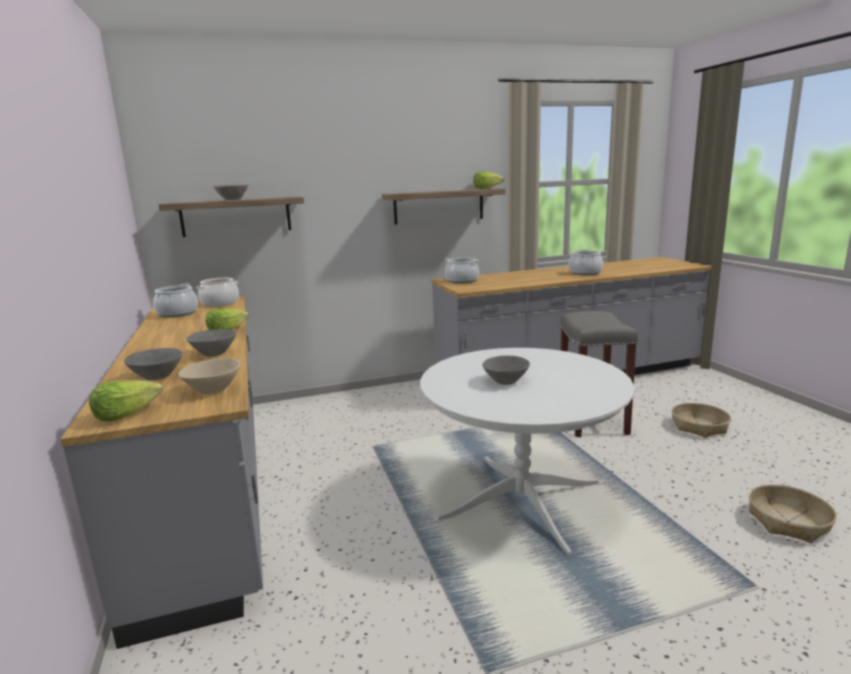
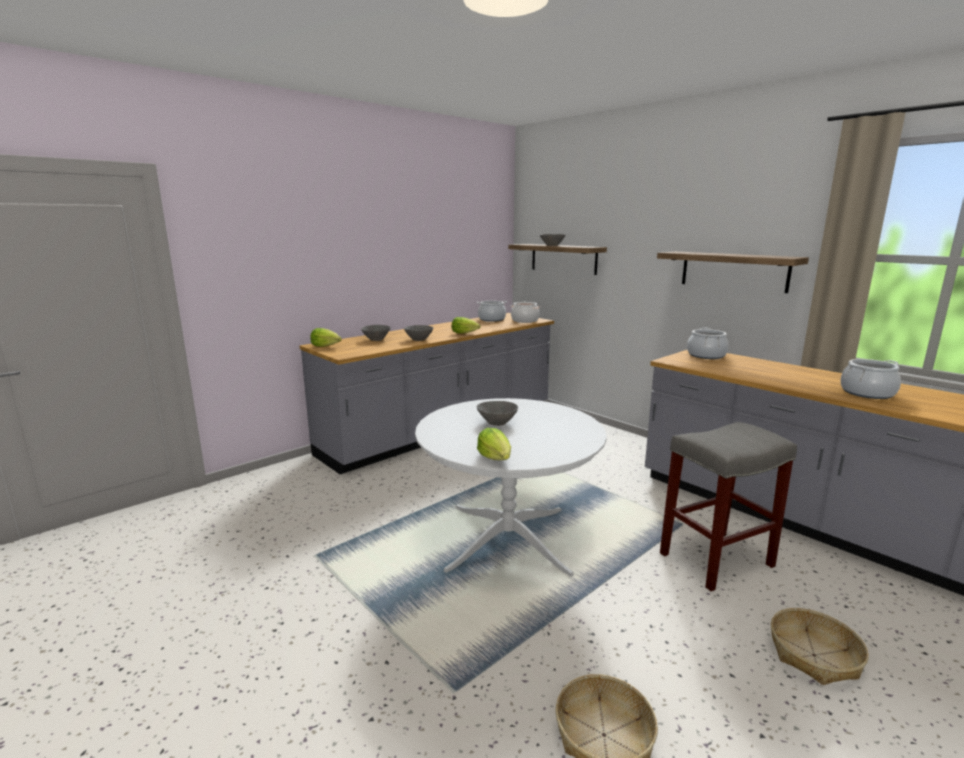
camera: 65 degrees right, 0 degrees up
(212, 390) = (361, 350): beige bowl -> none
(486, 188) = (790, 256): lettuce -> lettuce (495, 458)

